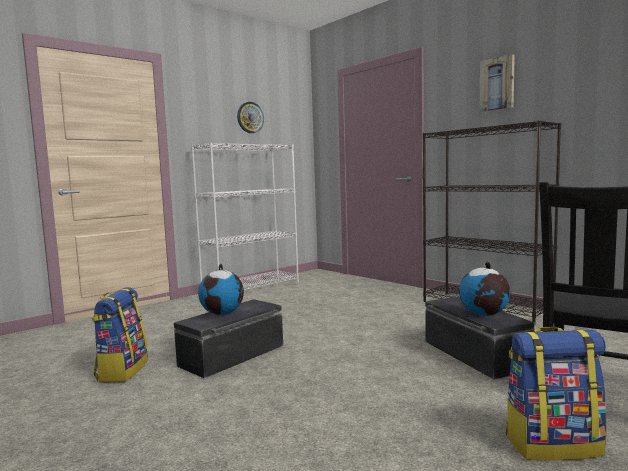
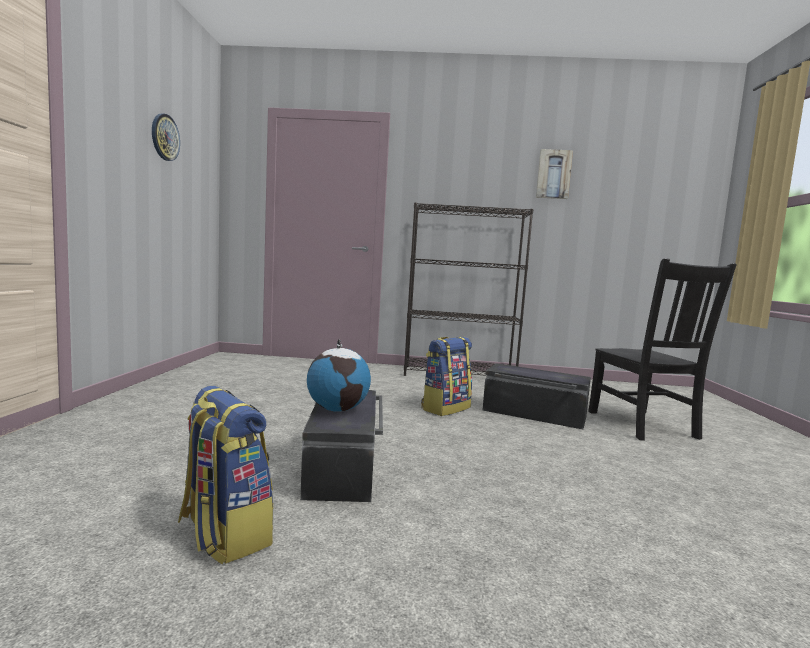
camera: 45 degrees left, 0 degrees up
(252, 288) = (177, 382): white bookcase -> none
(484, 314) = (552, 375): globe -> none
(497, 84) = (468, 169): picture -> picture (553, 174)
(552, 444) = (698, 464): backpack -> backpack (445, 408)

